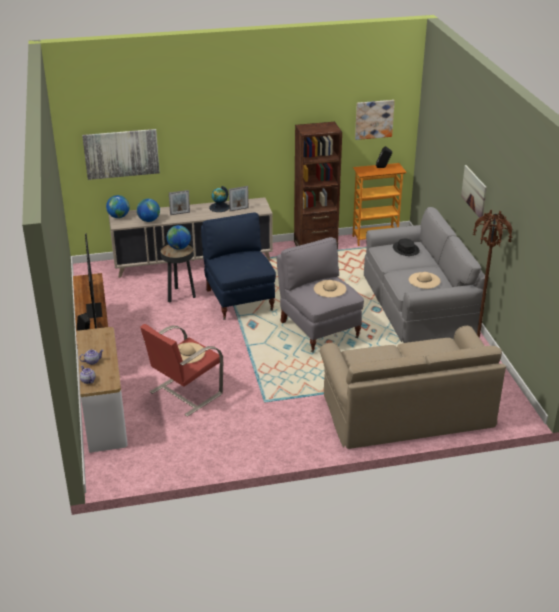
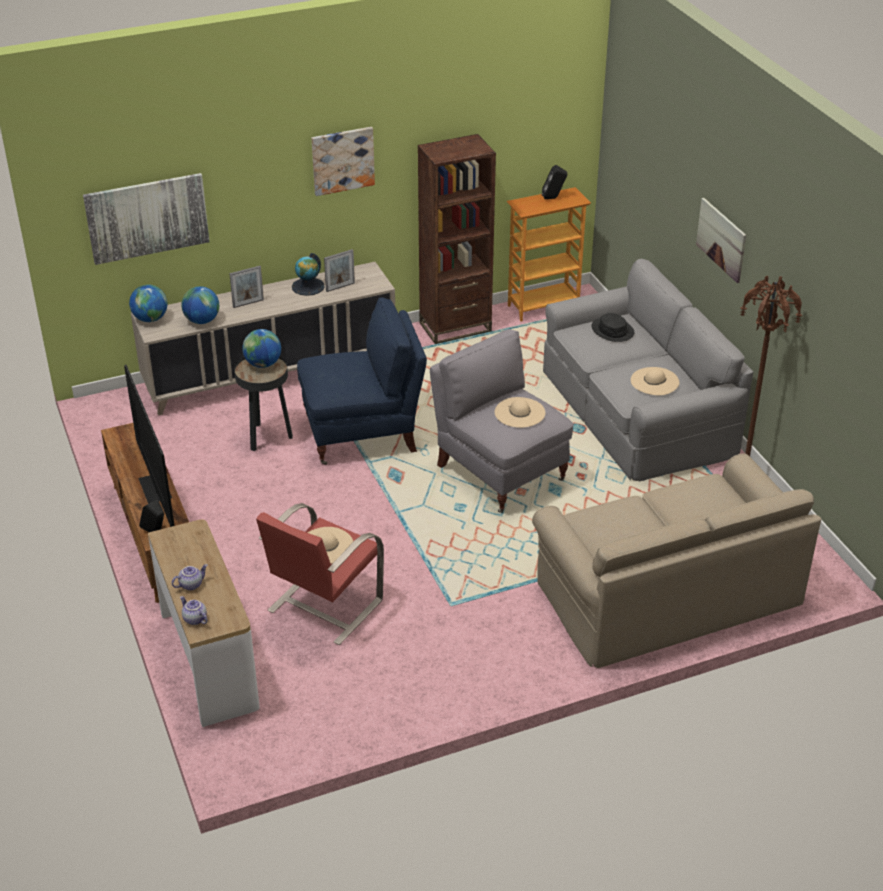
camera: 10 degrees left, 5 degrees up
(239, 299) = (363, 434): blue armchair -> blue armchair turned 105 degrees clockwise
(374, 119) = (536, 124): picture -> picture (342, 160)

